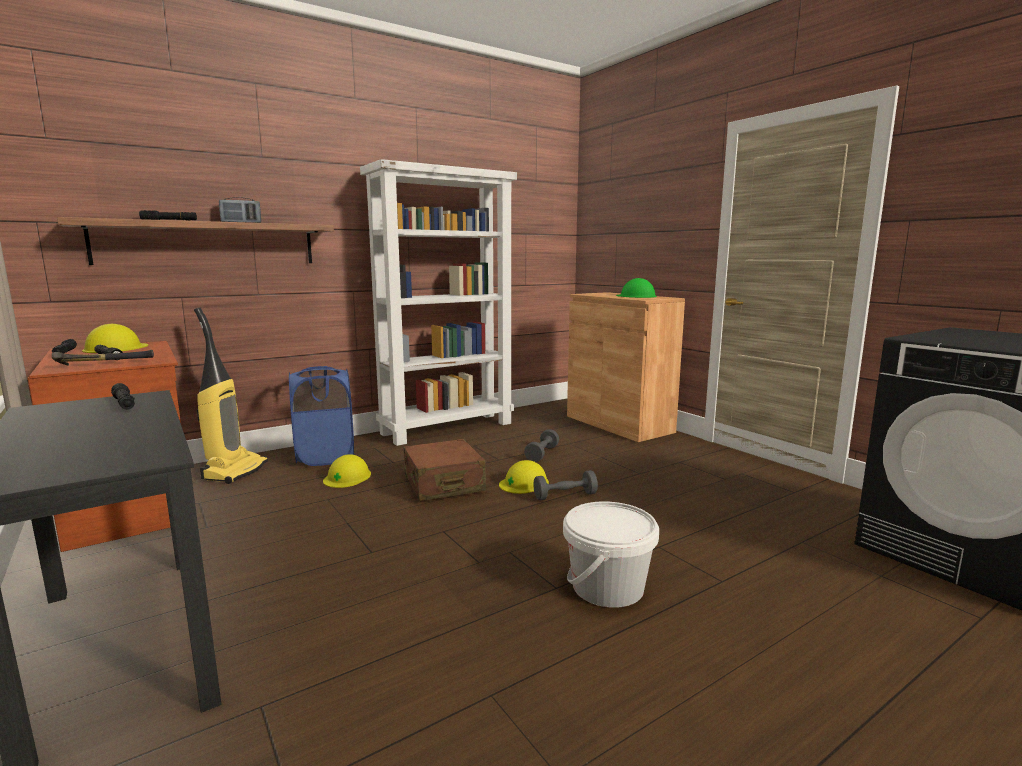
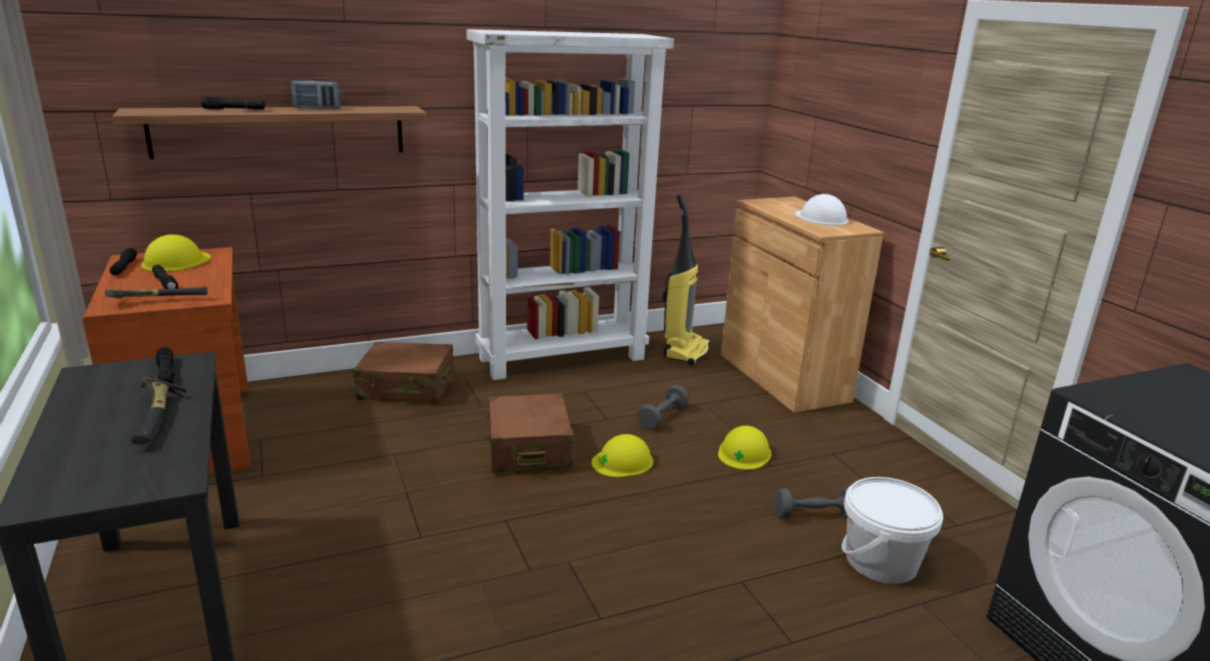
camera: 10 degrees right, 10 degrees up
(125, 425) = (159, 418): none -> hammer
(235, 471) = (305, 397): vacuum cleaner -> vacuum cleaner (685, 351)
(325, 456) = (407, 387): blue laundry basket -> brown suitcase
(347, 477) = (424, 423): yellow hard hat -> yellow hard hat (744, 453)
(565, 496) = (663, 488): grey dumbbell -> grey dumbbell (813, 515)
(607, 587) = (657, 627): white bucket -> white bucket (881, 561)
(636, 296) = (821, 218): green hard hat -> white hard hat

